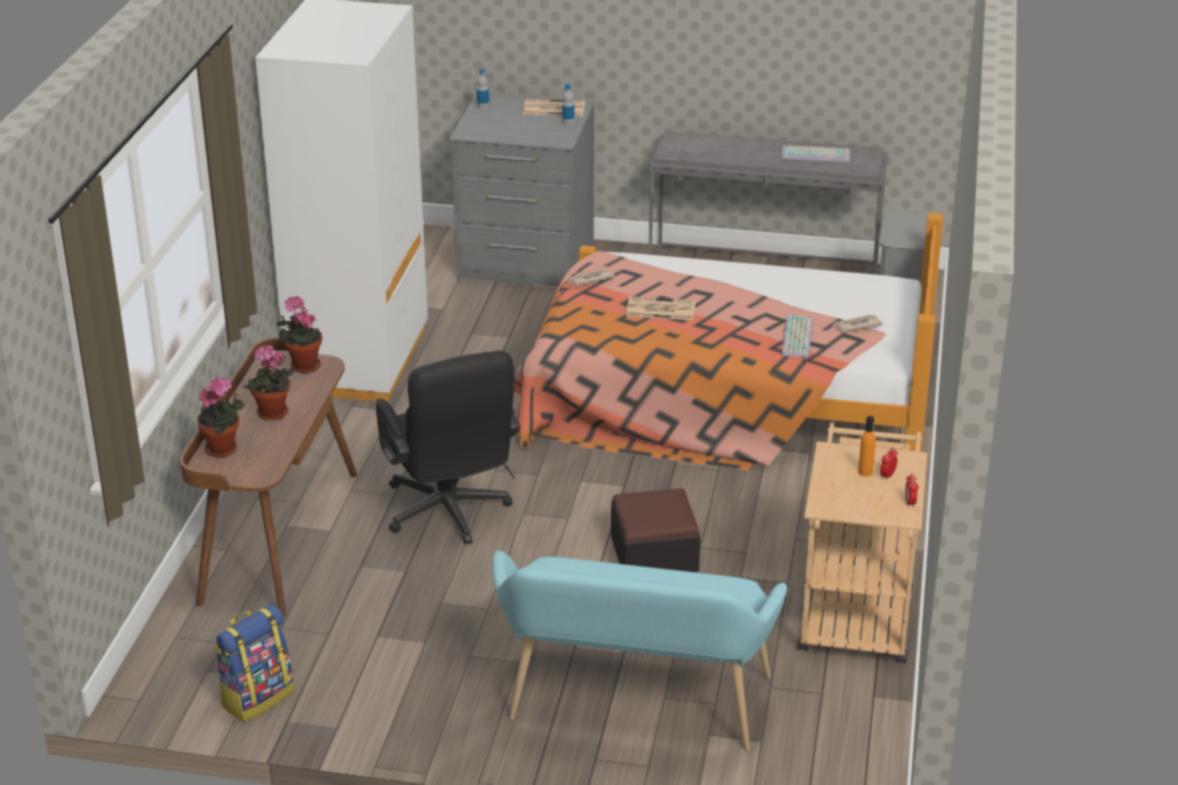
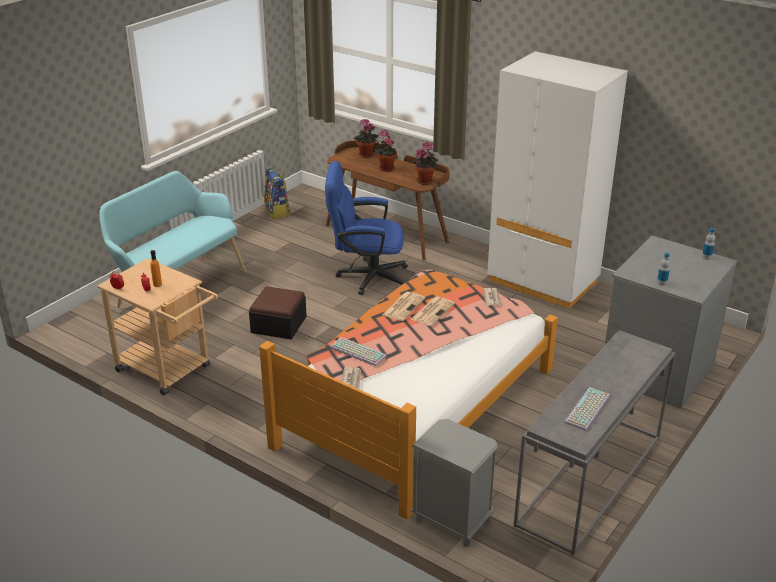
camera: 115 degrees right, 0 degrees up
(449, 515) = (366, 277): black office chair -> blue office chair
(553, 109) = (692, 283): newspaper -> newspaper (403, 306)

